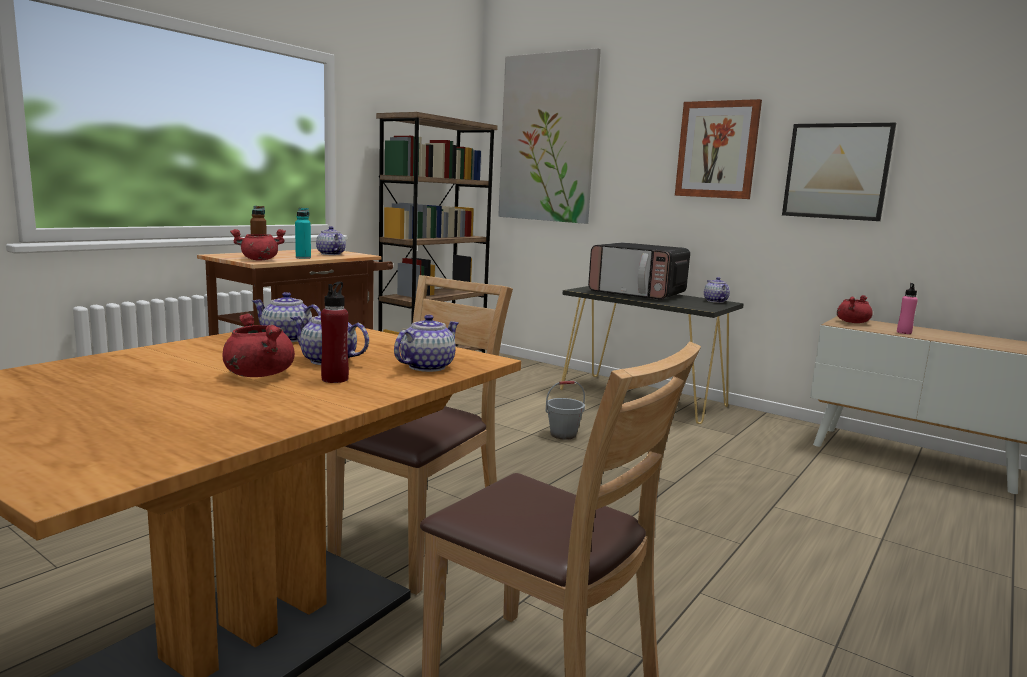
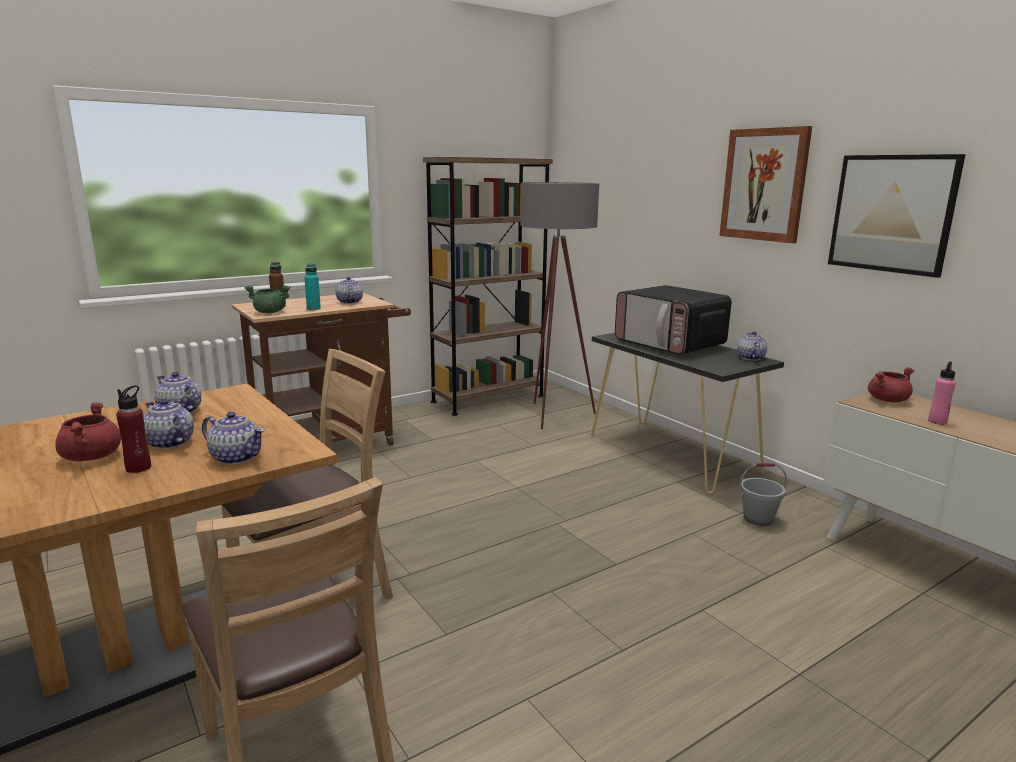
camera: 20 degrees right, 5 degrees up
(259, 260) = (269, 312): red cooking pot -> green cooking pot
(426, 367) = (236, 457): teapot -> teapot turned 60 degrees clockwise
(511, 377) = (553, 418): none -> grey floor lamp
(547, 138) = (606, 170): picture -> none
(563, 434) = (548, 491): grey bucket -> grey bucket (758, 519)

